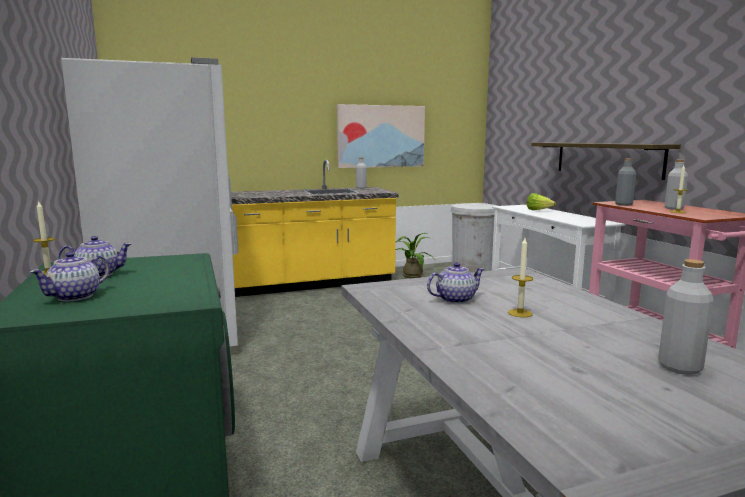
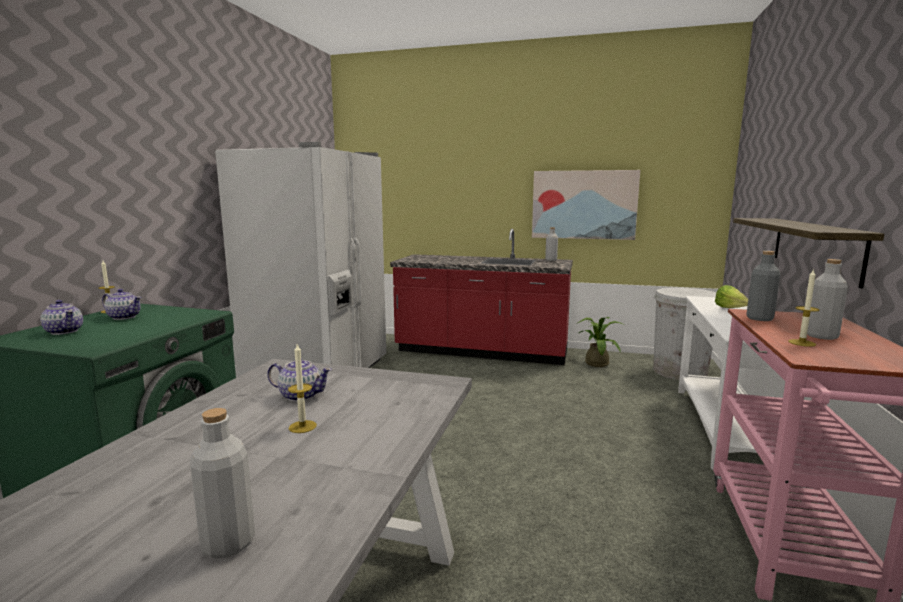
camera: 35 degrees right, 0 degrees up
(76, 296) = (64, 331): teapot -> teapot turned 120 degrees counterclockwise
(308, 284) = (481, 352): yellow counter -> red counter

